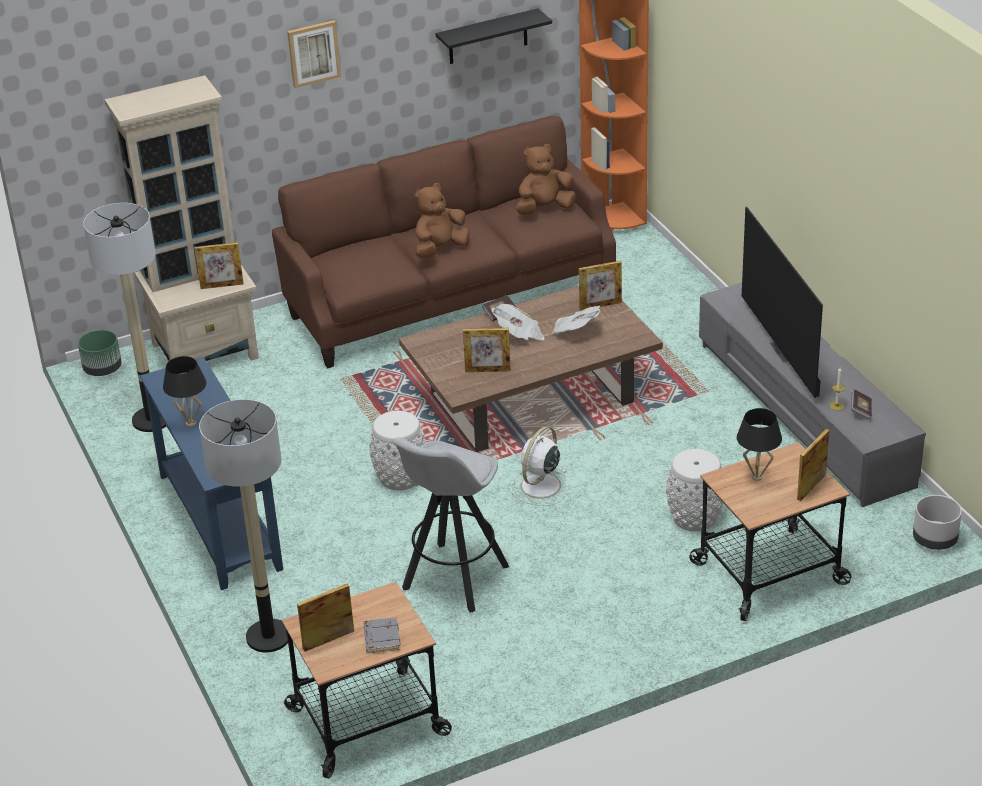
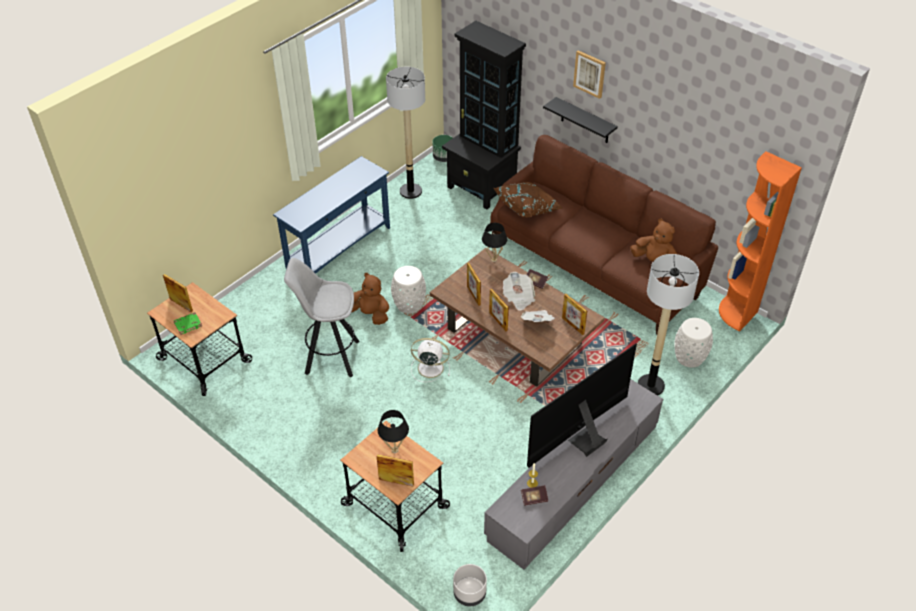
camera: 65 degrees right, 10 degrees up
(191, 423) = (327, 189): black table lamp -> black table lamp (494, 260)
(206, 351) = (481, 187): beige cabinet -> black cabinet
(222, 285) = (480, 158): picture frame -> picture frame (498, 321)
(268, 636) = (257, 299): floor lamp -> floor lamp (651, 385)
(361, 275) = (528, 207): none -> brown pillow
(381, 638) = (188, 324): grey book -> green book
(440, 249) = (576, 231): brown plush toy -> brown plush toy (370, 314)
(488, 37) = (696, 141): black shelf -> black shelf (585, 121)
(694, 517) = (434, 452): white stool -> white stool (689, 357)

